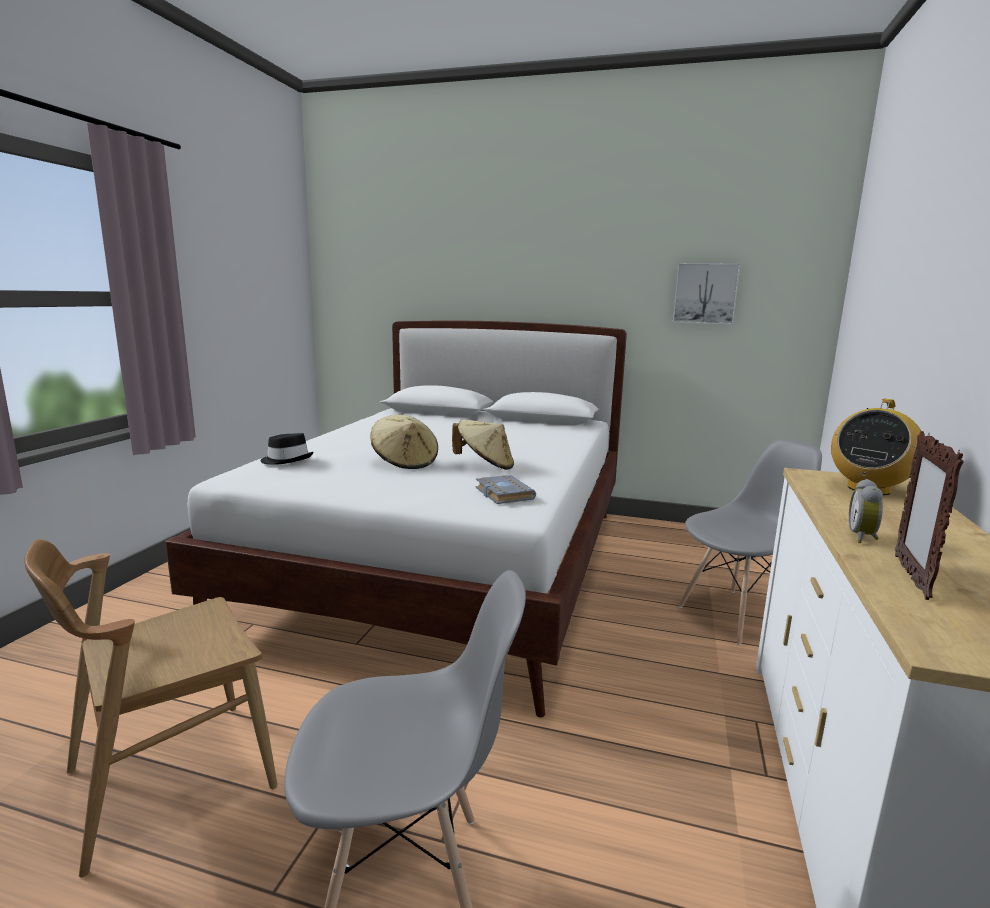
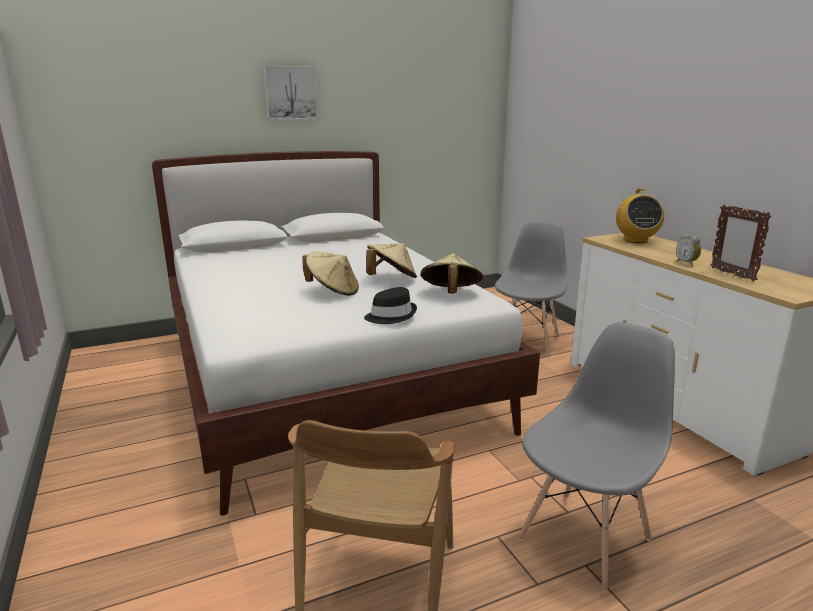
camera: 40 degrees left, 5 degrees up
(287, 460) = (244, 314): black hat -> black hat (391, 316)
(502, 494) = (450, 294): grey book -> beige hat
(705, 293) = (425, 119): picture -> picture (290, 93)

